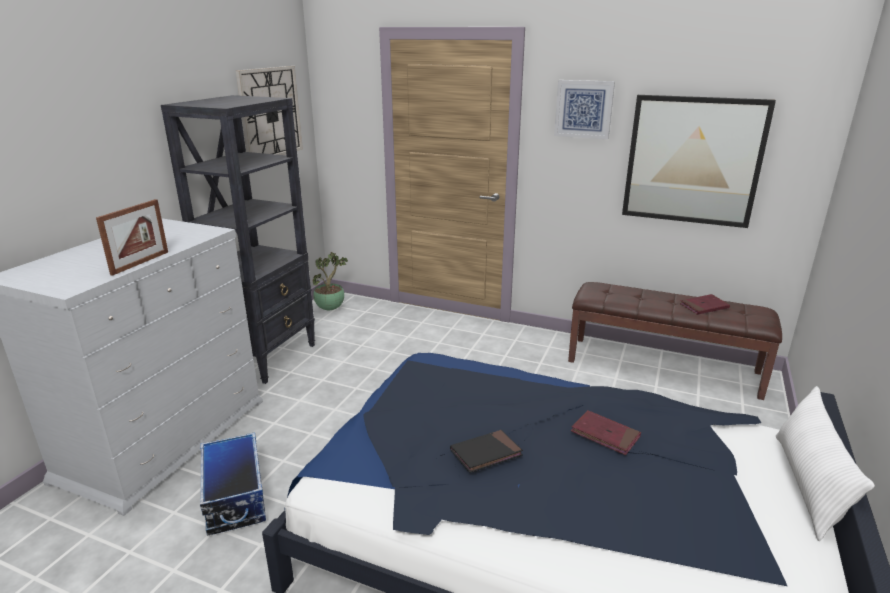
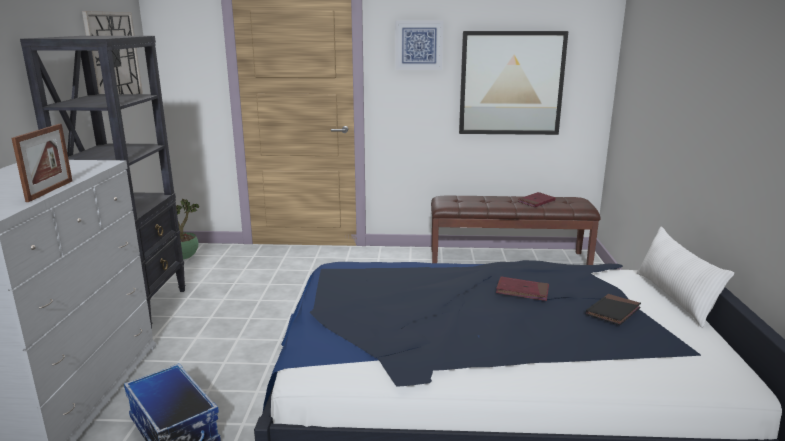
camera: 20 degrees left, 5 degrees down
(486, 453) = (439, 319): black book -> black book (613, 312)

